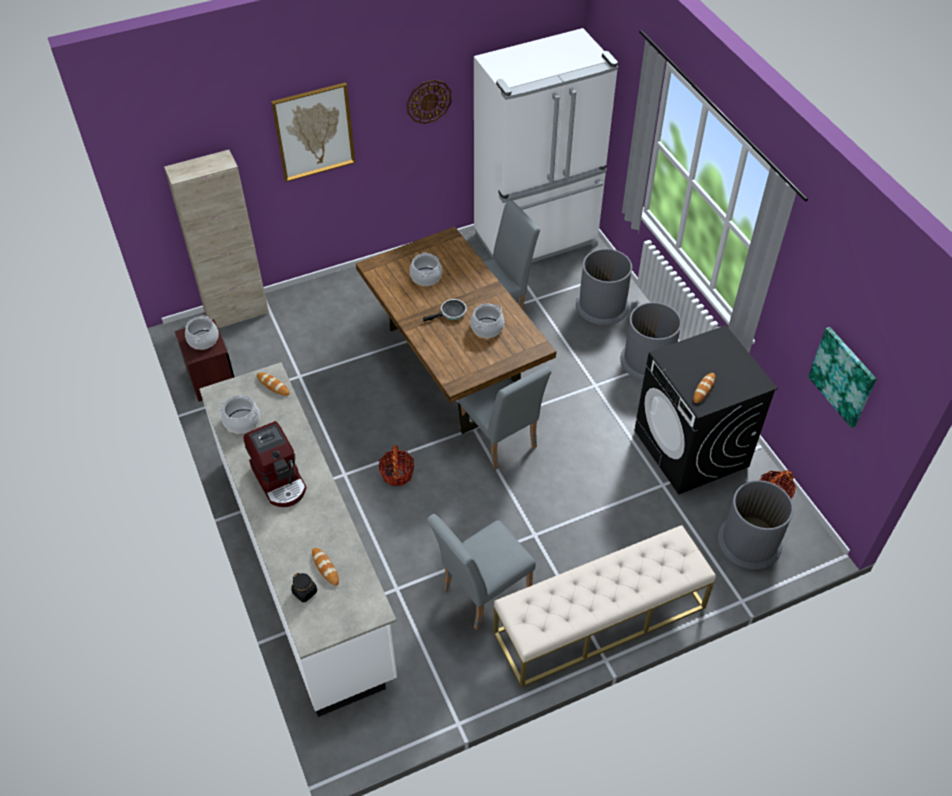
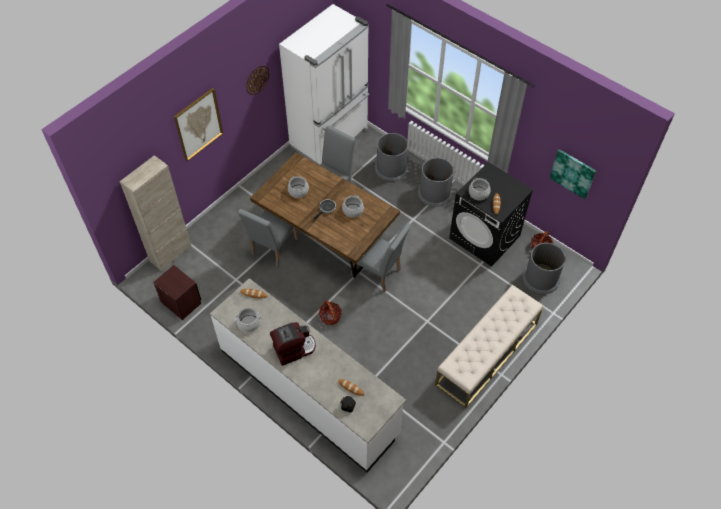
camera: 25 degrees left, 5 degrees up
(203, 340) = (175, 280): cooking pot -> cooking pot (479, 193)
(280, 480) = (294, 349): coffee machine -> coffee machine turned 60 degrees counterclockwise
(481, 594) = (416, 366): grey chair -> grey chair (272, 249)

